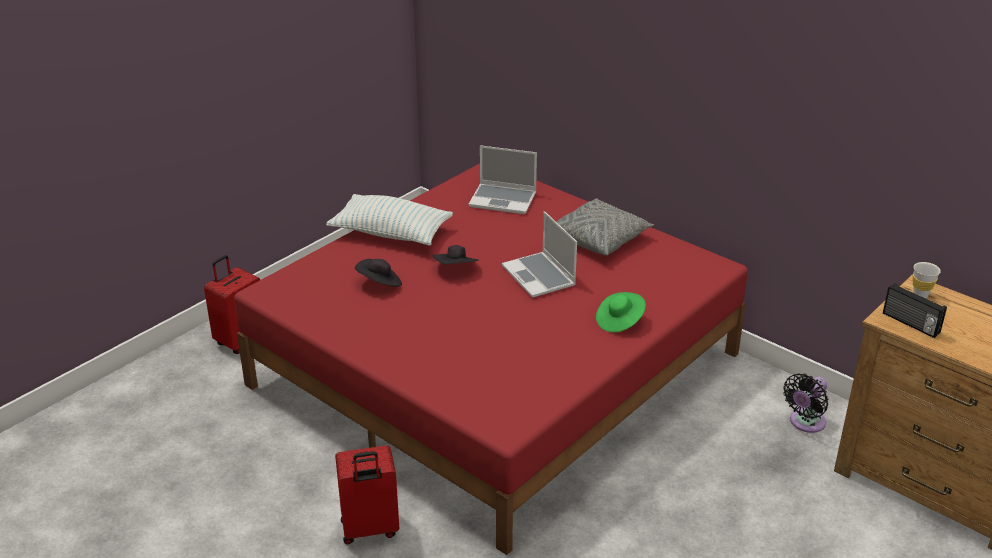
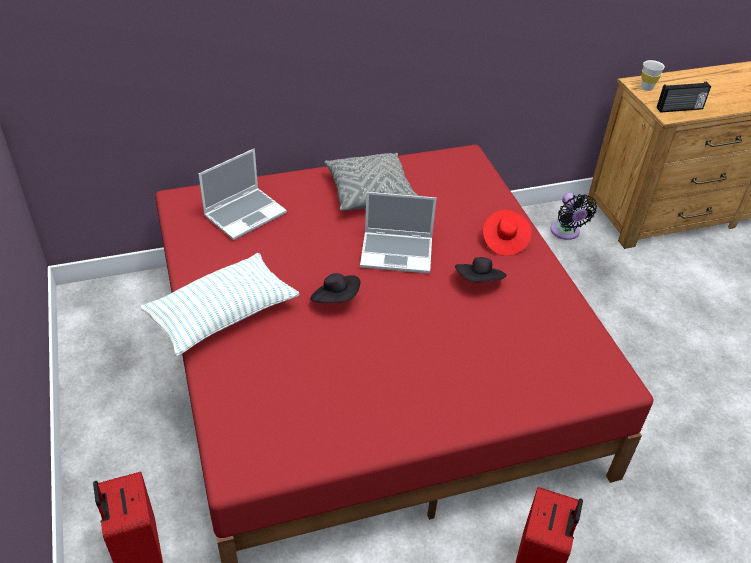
camera: 60 degrees left, 10 degrees up
(380, 284) = (311, 365): black hat -> black hat (479, 282)
(619, 321) = (504, 241): green hat -> red hat

